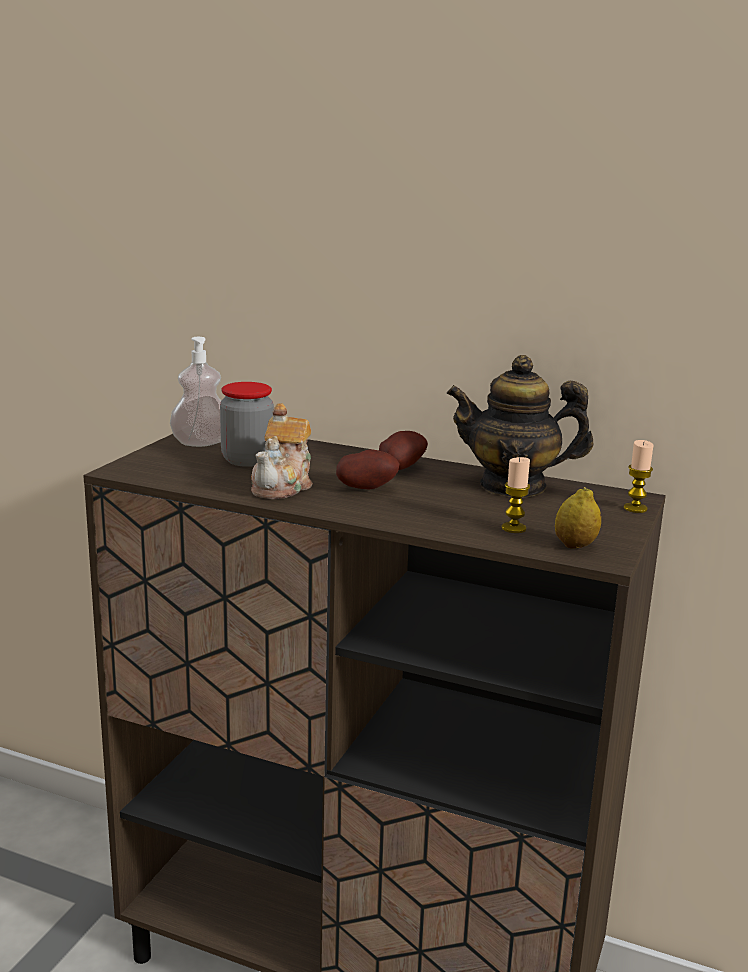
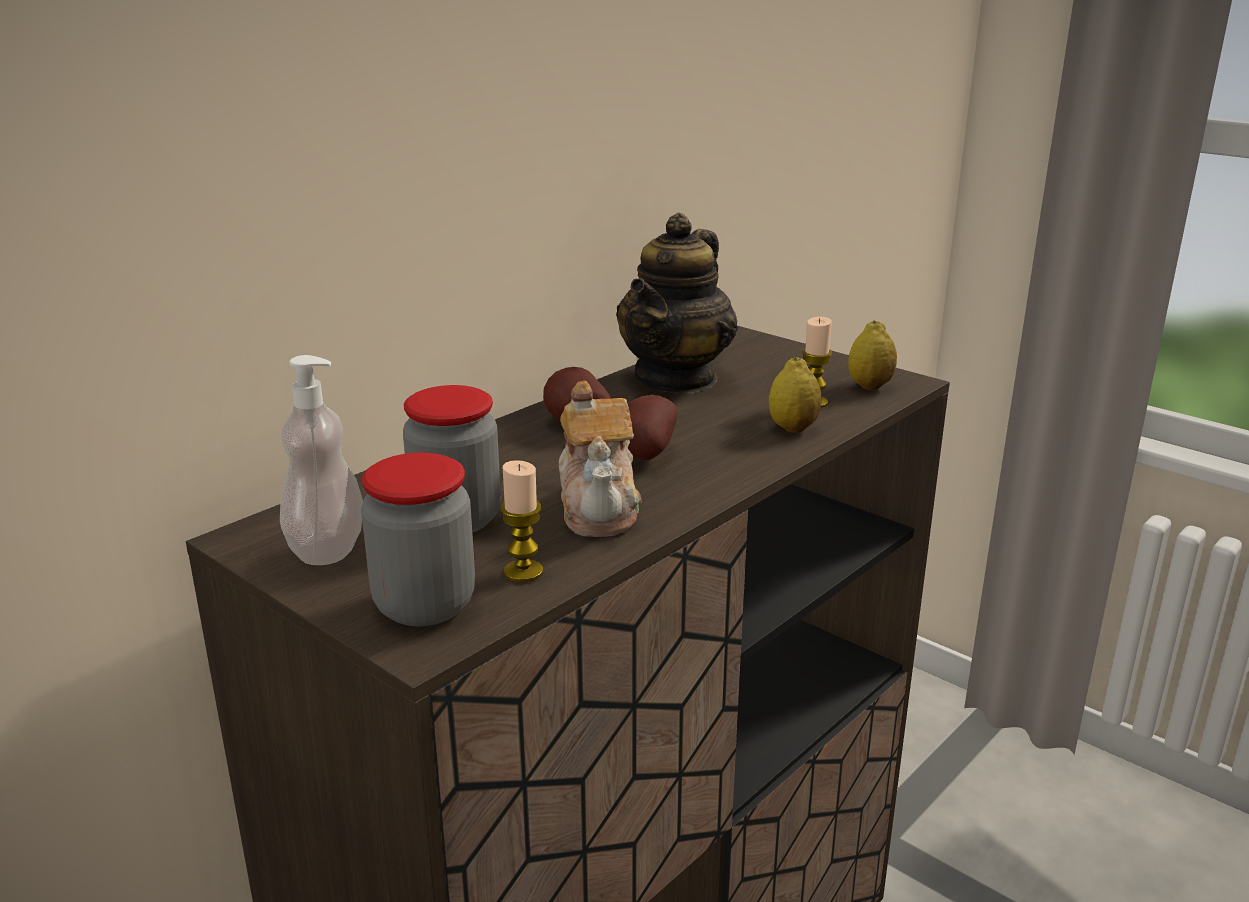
camera: 70 degrees left, 5 degrees up
(154, 466) = (424, 605): none -> jar
(283, 486) = (600, 507): teapot -> teapot turned 45 degrees clockwise
(454, 525) = (793, 428): none -> lemon
(635, 508) = (772, 343): candle -> candle (523, 572)

